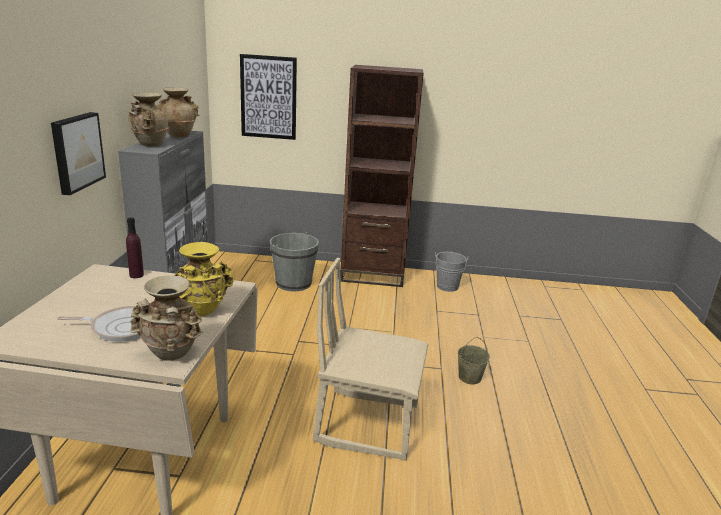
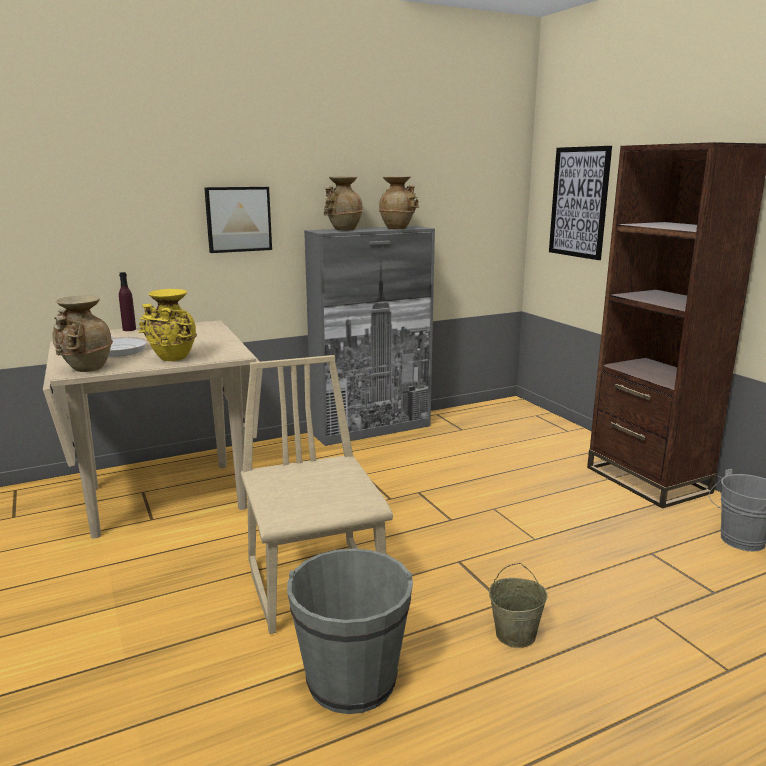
camera: 60 degrees right, 5 degrees down
(136, 275) = (215, 331): purple bottle -> purple bottle (129, 329)
(293, 283) = (528, 448): grey bucket -> grey bucket (351, 680)

